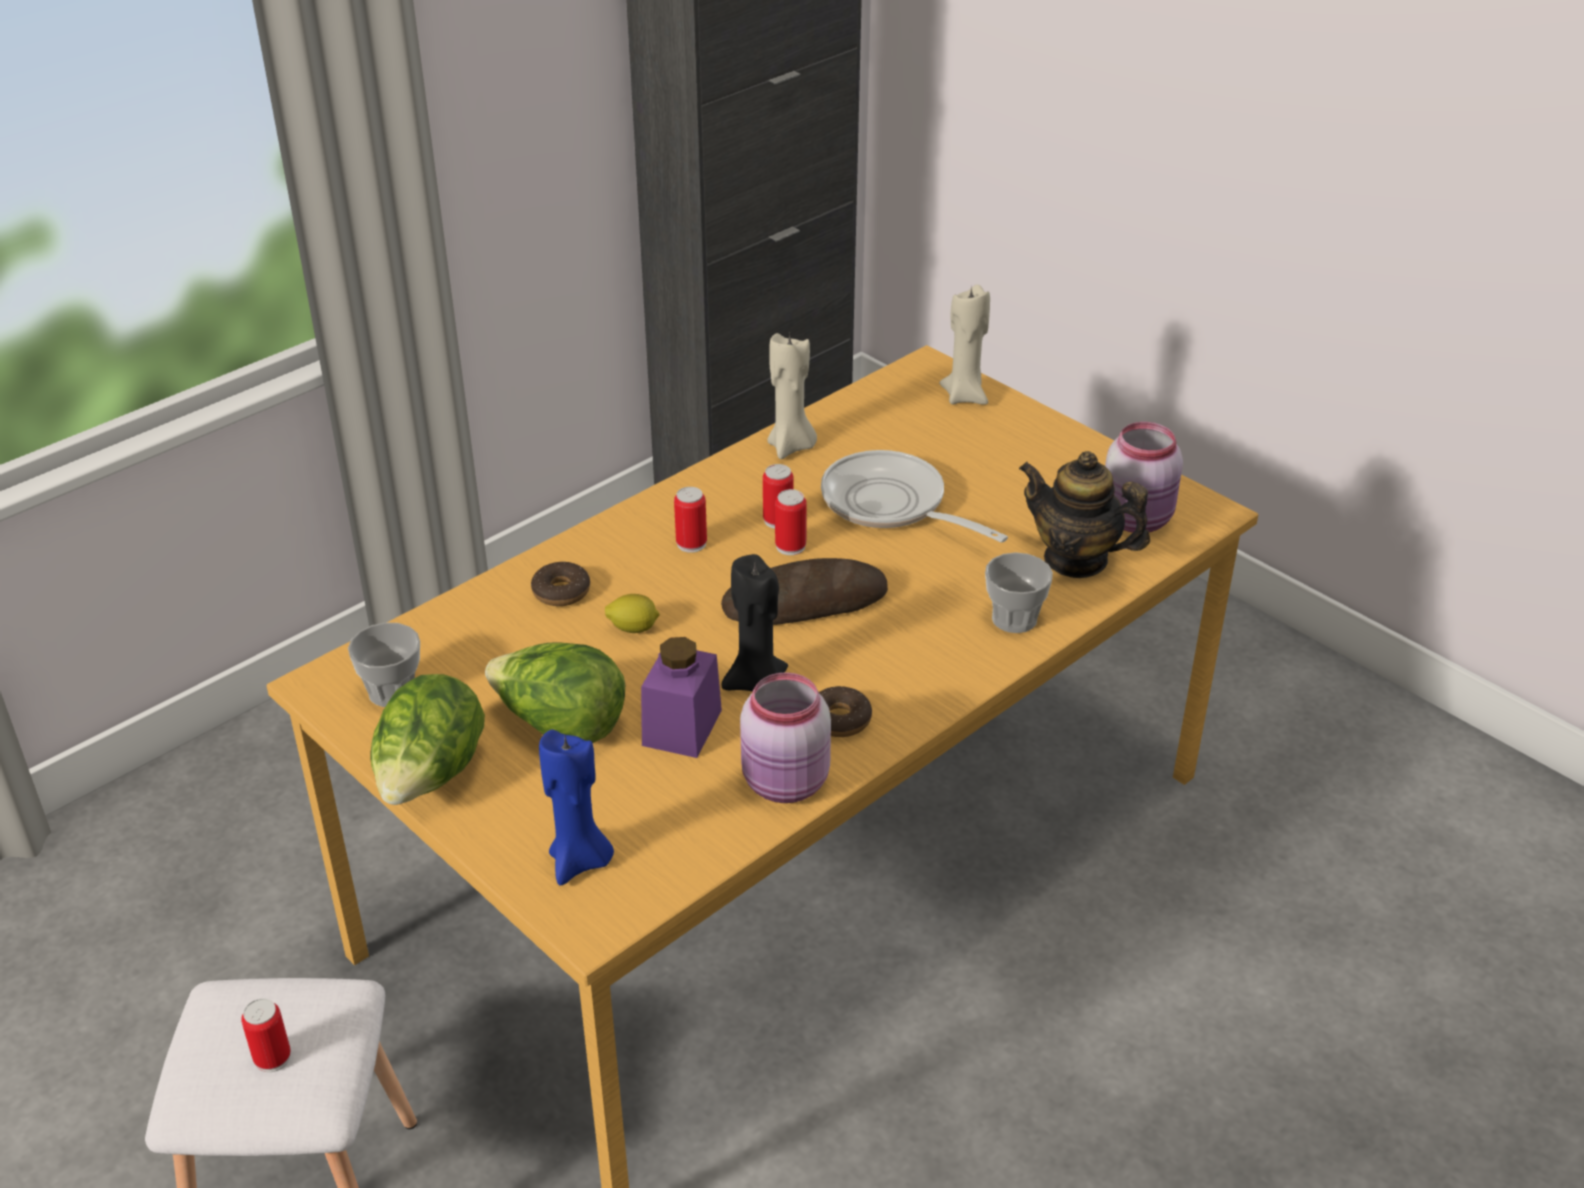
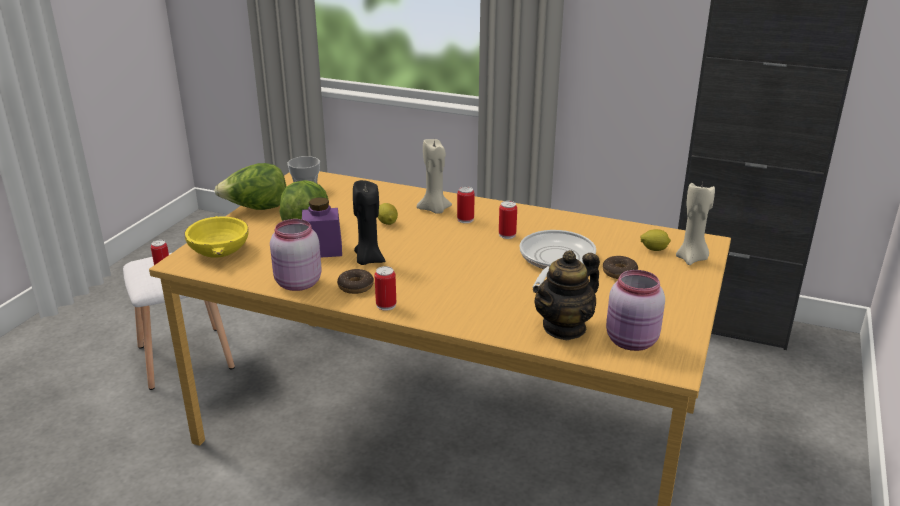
camera: 65 degrees right, 10 degrees down
(561, 592) = (400, 201): donut -> donut (619, 272)
(580, 861) = (218, 250): blue candle -> yellow bowl
(790, 546) = (488, 243): can -> can (386, 305)
(791, 447) = (576, 223): beige candle -> beige candle (435, 210)
(805, 602) = (444, 257): bread -> none
(918, 413) = (654, 249): none -> lemon
(1014, 619) = (485, 318): cup -> none
(1076, 559) = (564, 327): teapot -> teapot turned 135 degrees counterclockwise

